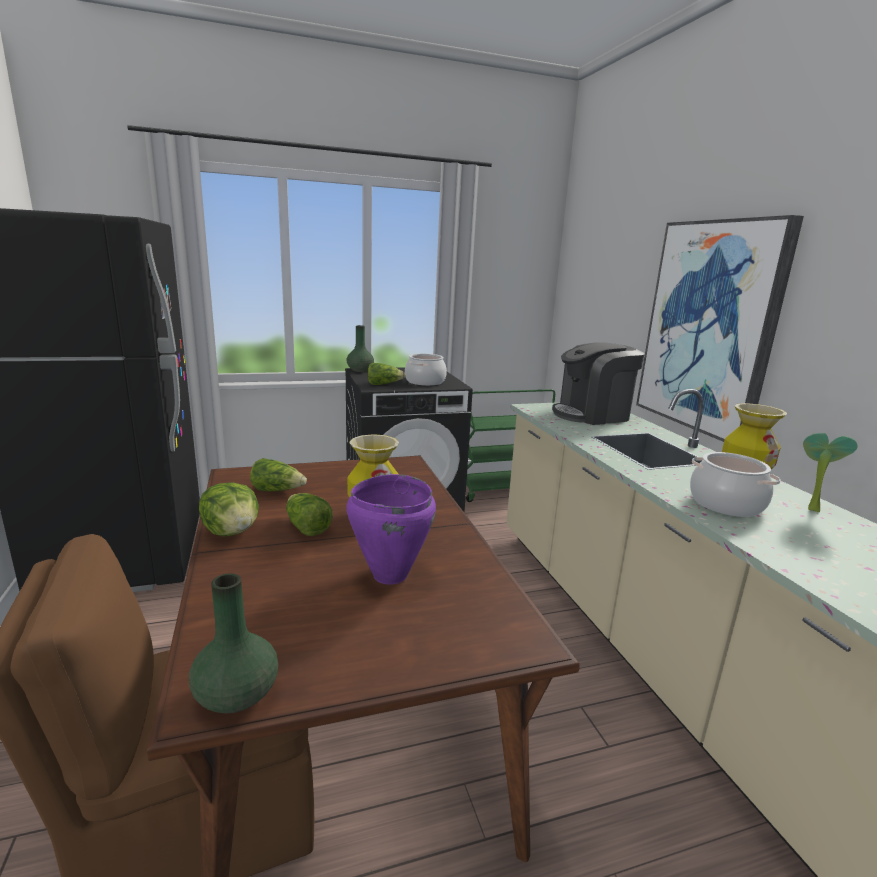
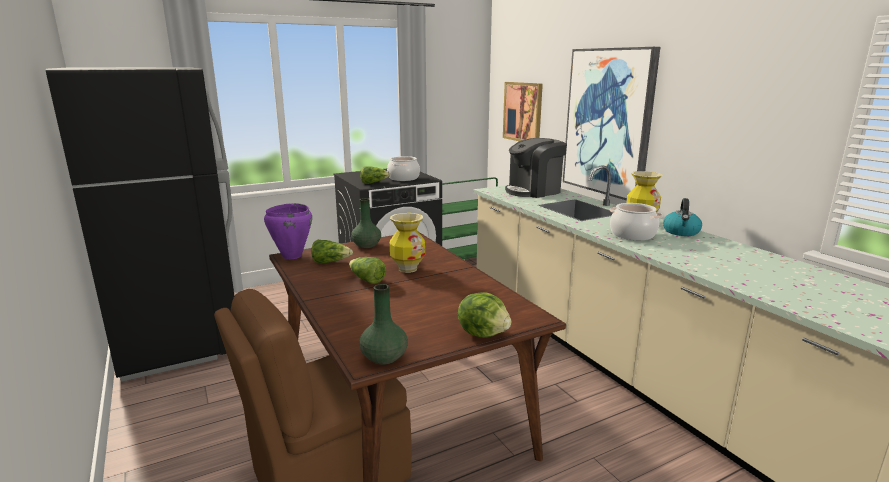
camera: 10 degrees left, 0 degrees up
(232, 532) = (318, 287): lettuce -> lettuce (484, 333)
(360, 370) = (346, 174): green vase -> green vase (366, 245)
(389, 575) = (437, 297): purple cooking pot -> purple cooking pot (291, 256)
(594, 308) = (523, 112): none -> picture
(810, 508) = (681, 232): potted plant -> kettle

